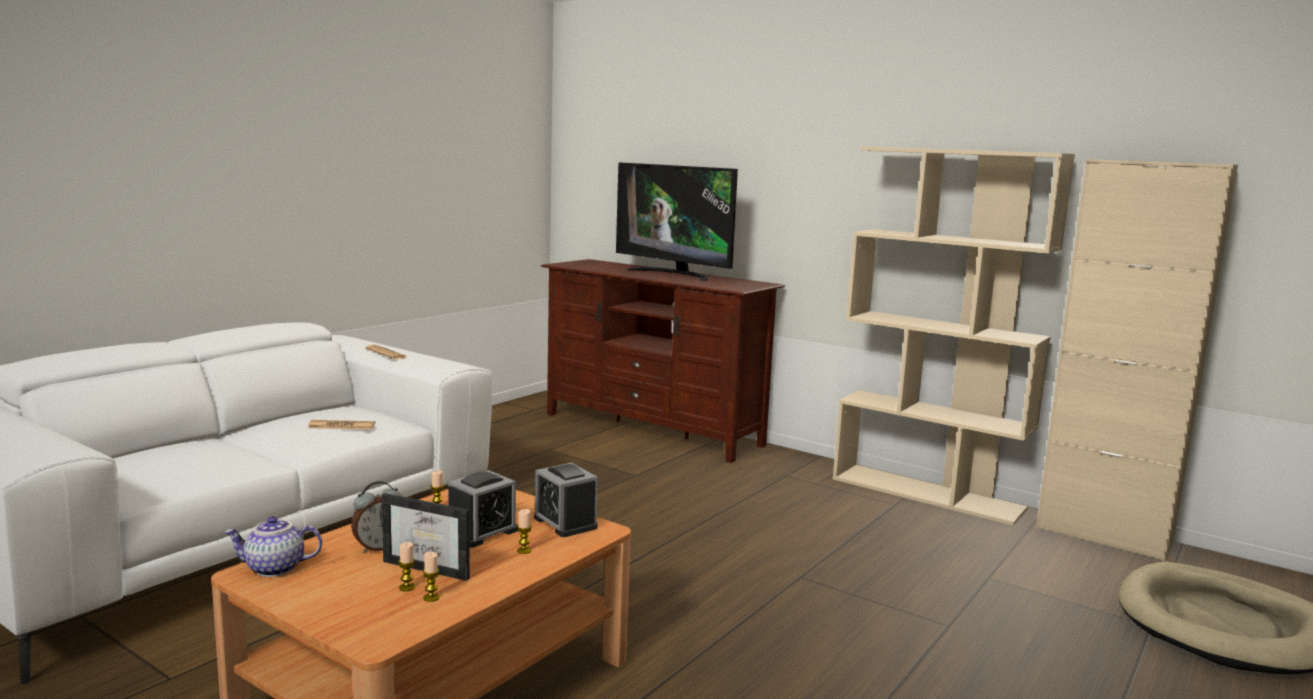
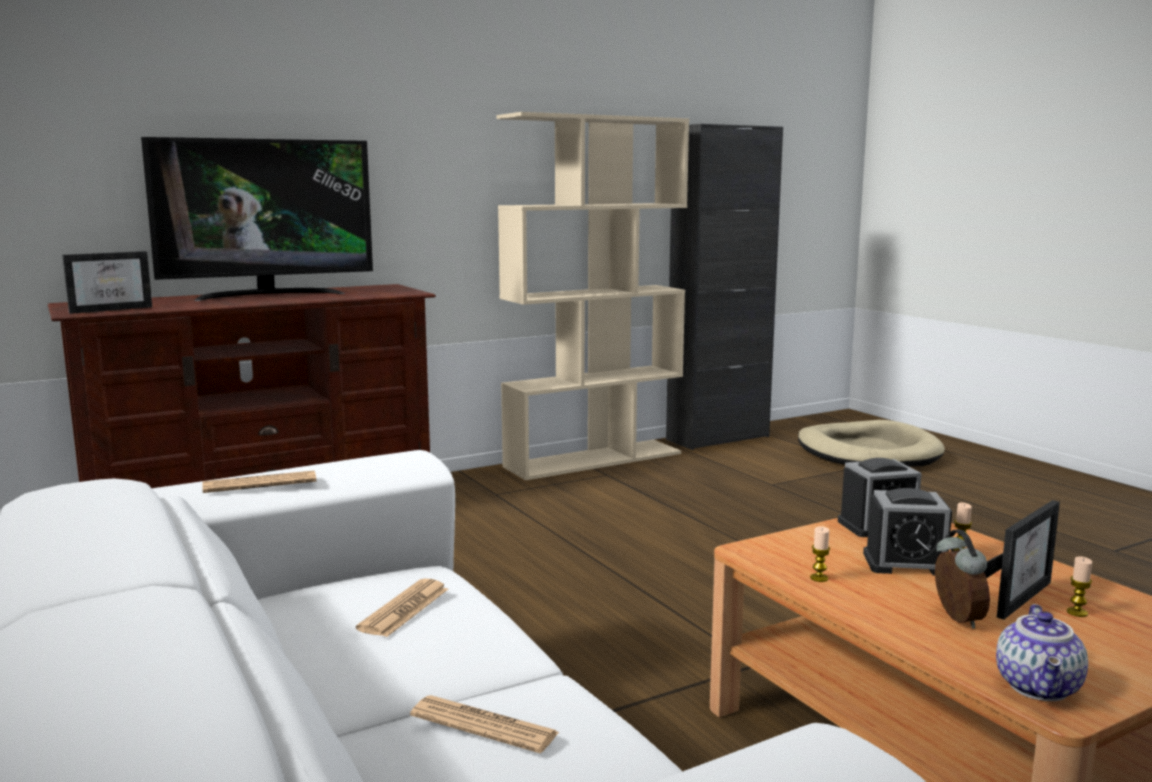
camera: 65 degrees left, 0 degrees up
(219, 454) = (484, 725): none -> newspaper
(431, 598) = (1101, 603): candle -> none
(482, 532) = (905, 563): alarm clock -> alarm clock turned 120 degrees clockwise
(577, 266) = (111, 309): none -> picture frame
(1103, 536) = (717, 438): beige cabinet -> black cabinet

